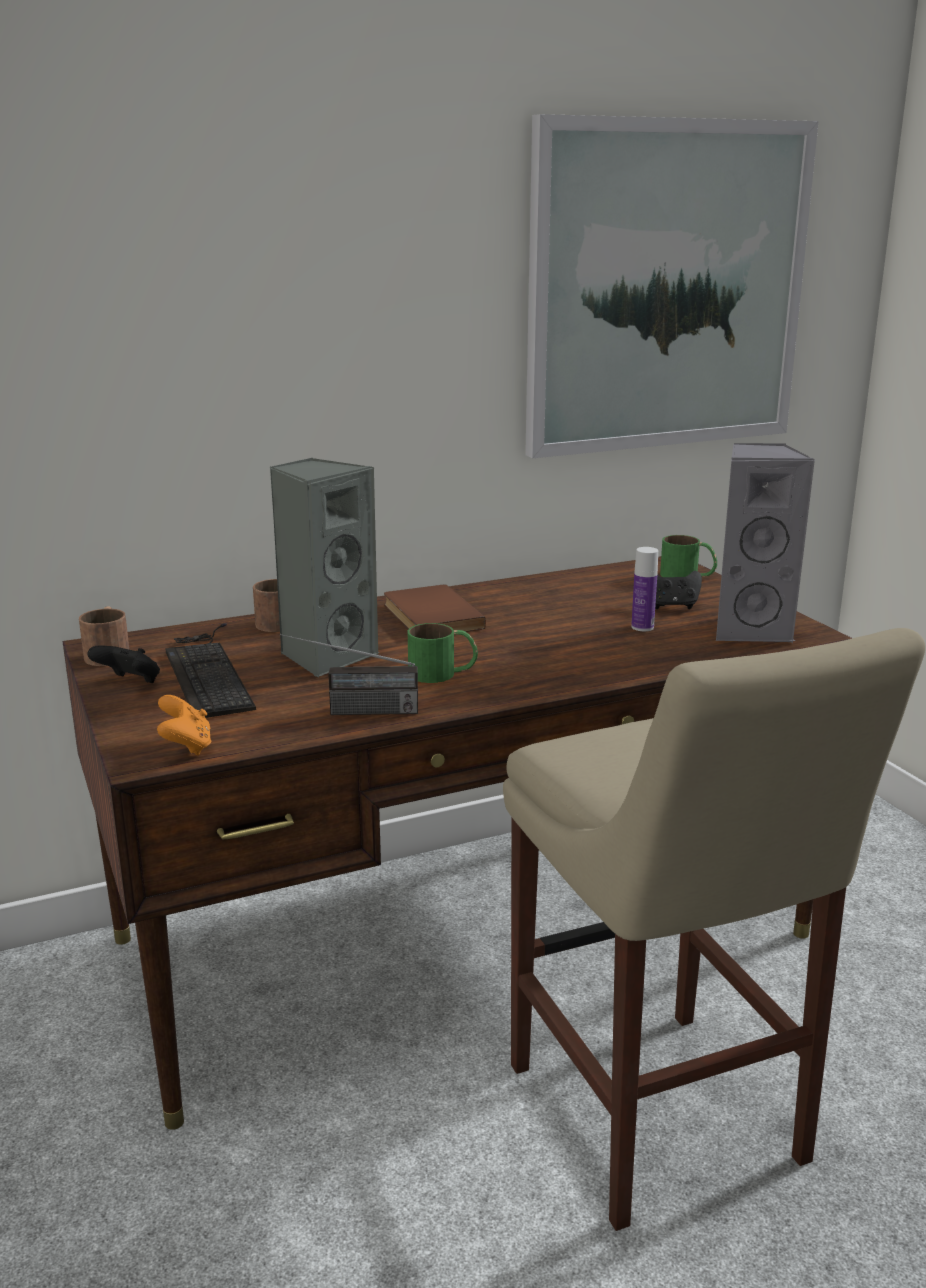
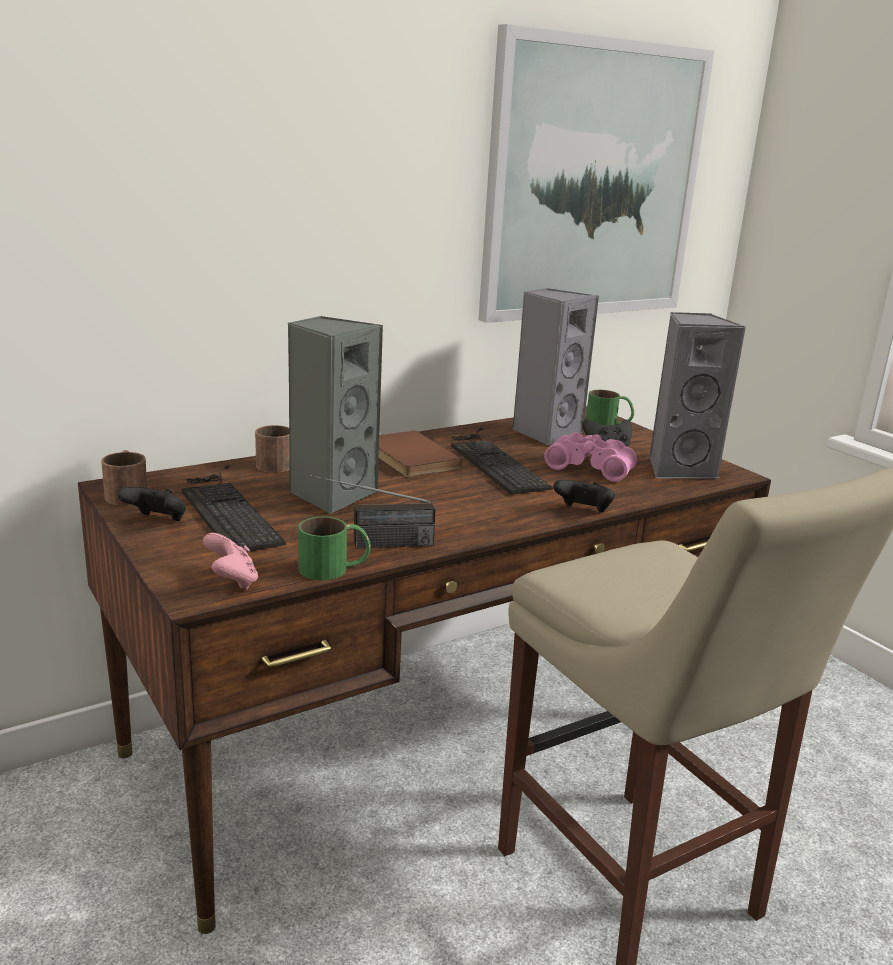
camera: 10 degrees left, 0 degrees up
(186, 747) = (232, 581): orange game controller -> pink game controller
(443, 673) = (440, 508): green mug -> green mug (334, 568)
(527, 620) = (493, 461): none -> keyboard
(605, 586) = (545, 432): none -> grey speaker
(608, 679) = (583, 512): none -> black game controller
(642, 627) = (591, 467): bottle -> pink binoculars

